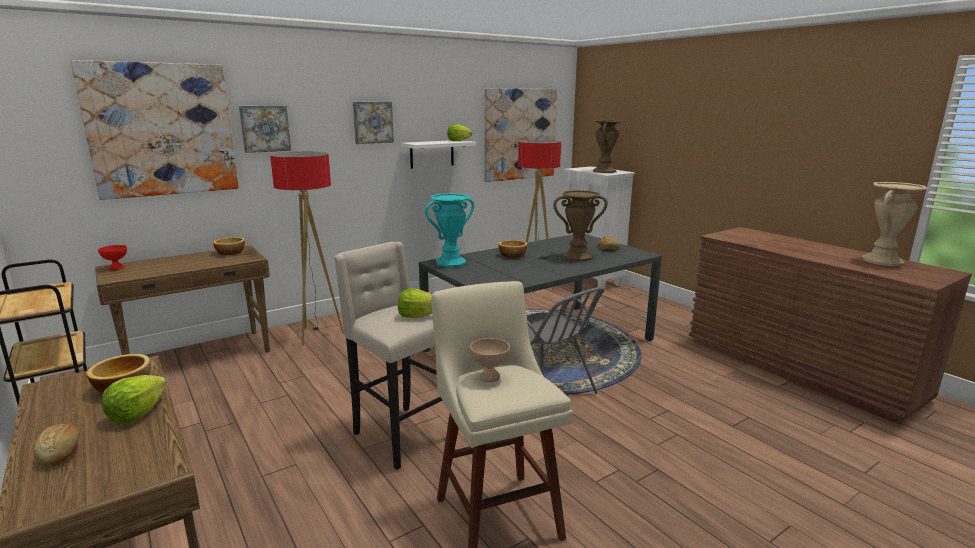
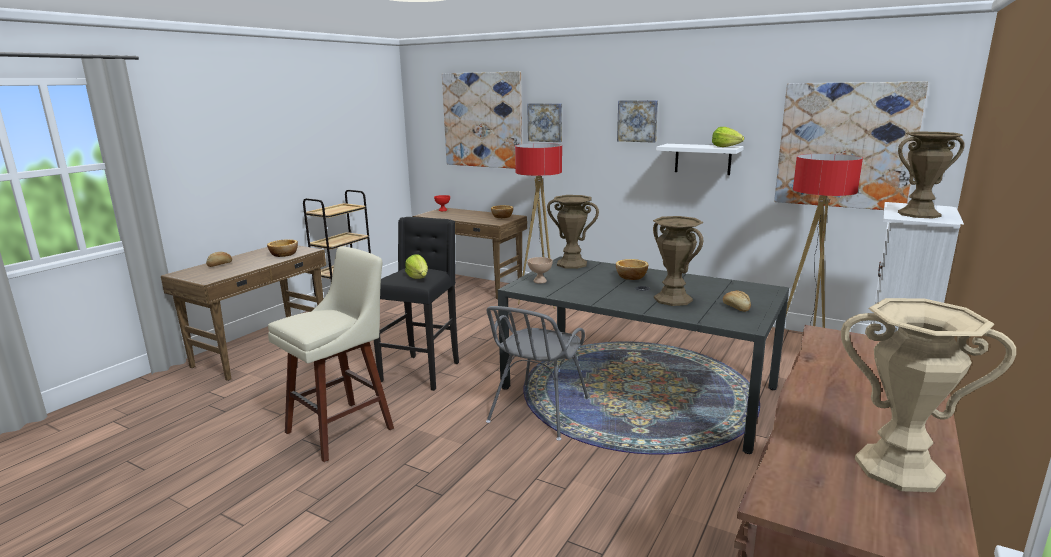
camera: 65 degrees right, 0 degrees up
(137, 413) = (257, 263): lettuce -> none
(402, 435) = (422, 372): beige stool -> black stool
(451, 262) = (571, 264): turquoise vase -> brown vase
(490, 377) = (324, 314): beige bowl -> beige bowl (540, 281)

